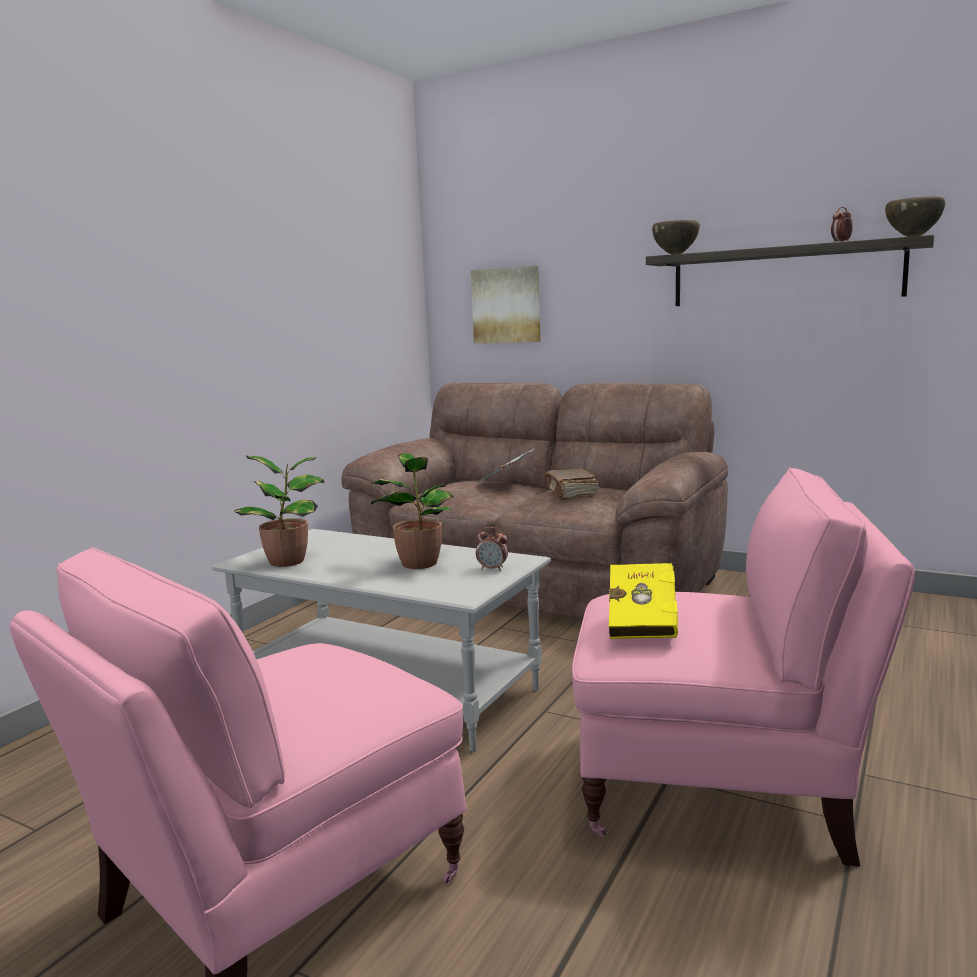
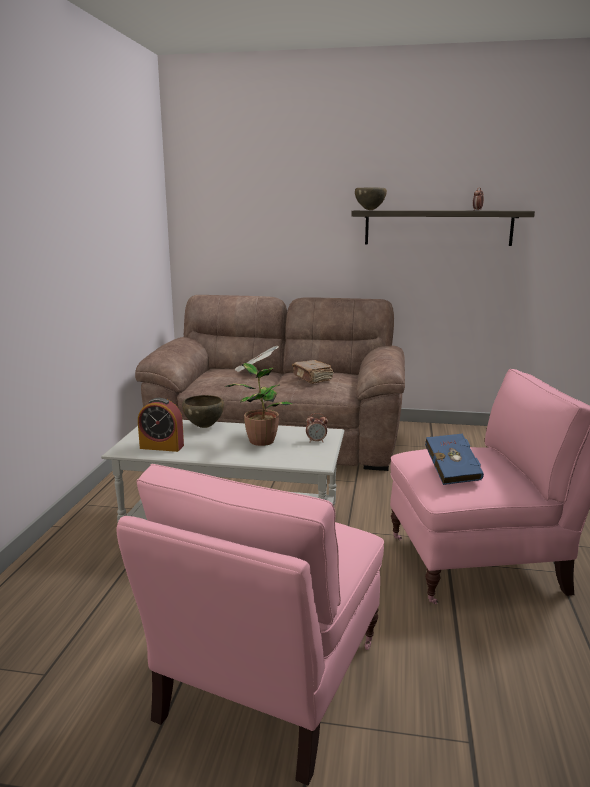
camera: 20 degrees left, 5 degrees up
(289, 561) = (162, 446): potted plant -> alarm clock
(506, 305) = (237, 237): picture -> none
(643, 623) = (451, 472): yellow book -> blue book
(913, 237) = (520, 210): brown bowl -> brown bowl (204, 426)

